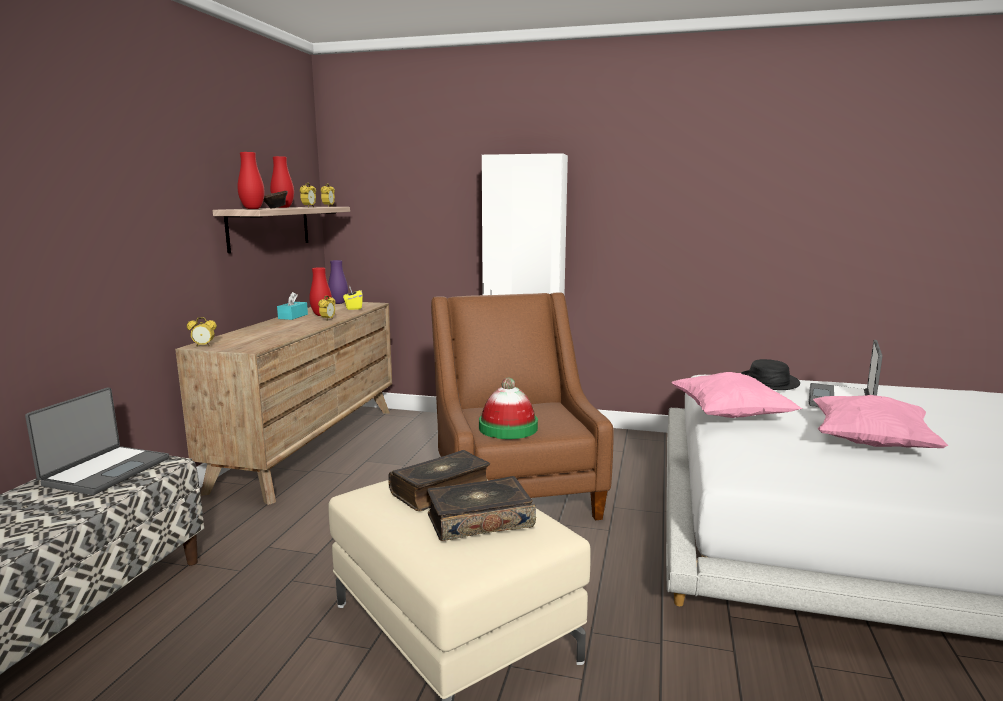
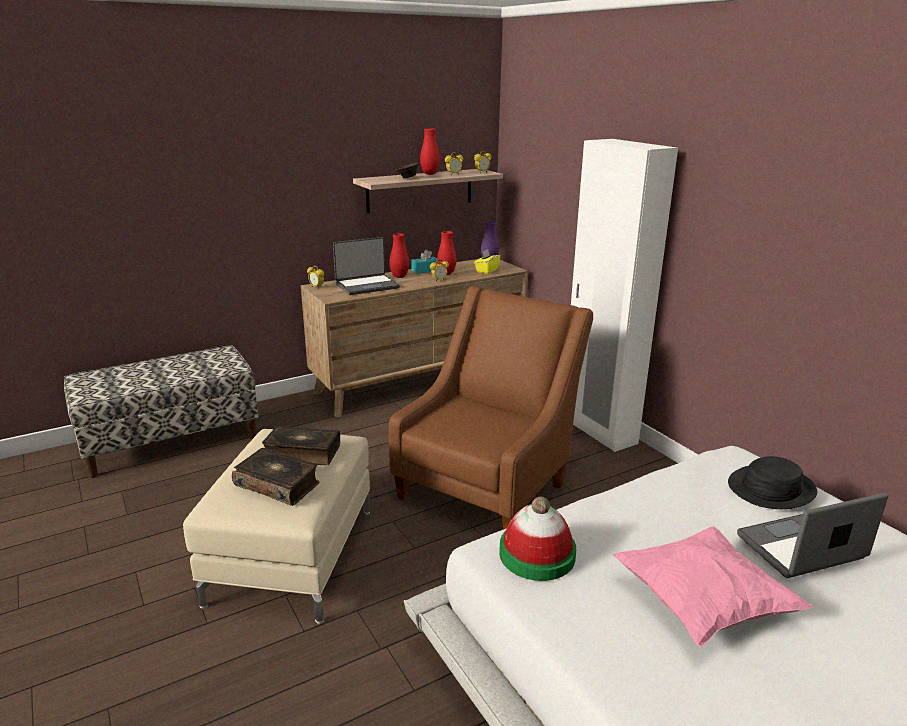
camera: 45 degrees right, 10 degrees up
(105, 471) = (208, 361): laptop -> laptop (367, 286)
(252, 209) = (381, 179): red vase -> red vase (399, 276)
(508, 428) = (448, 426): hat -> hat (537, 554)
(730, 416) = (631, 503): pink pillow -> none

